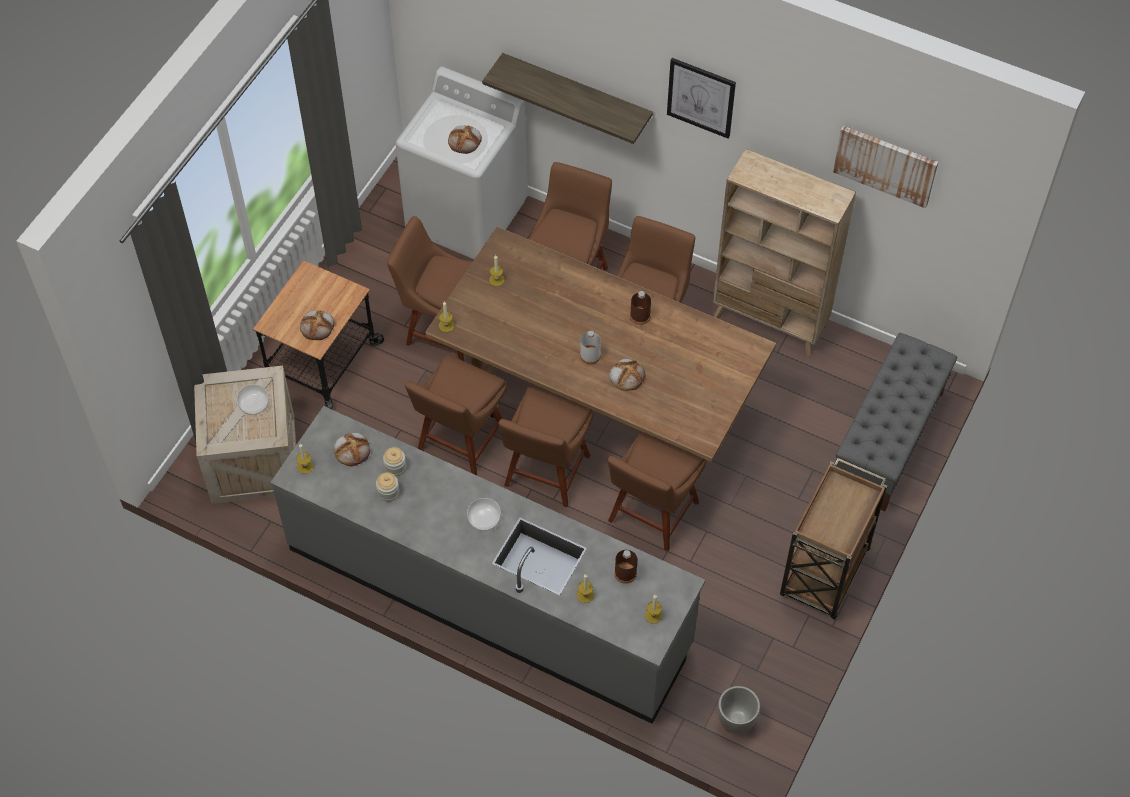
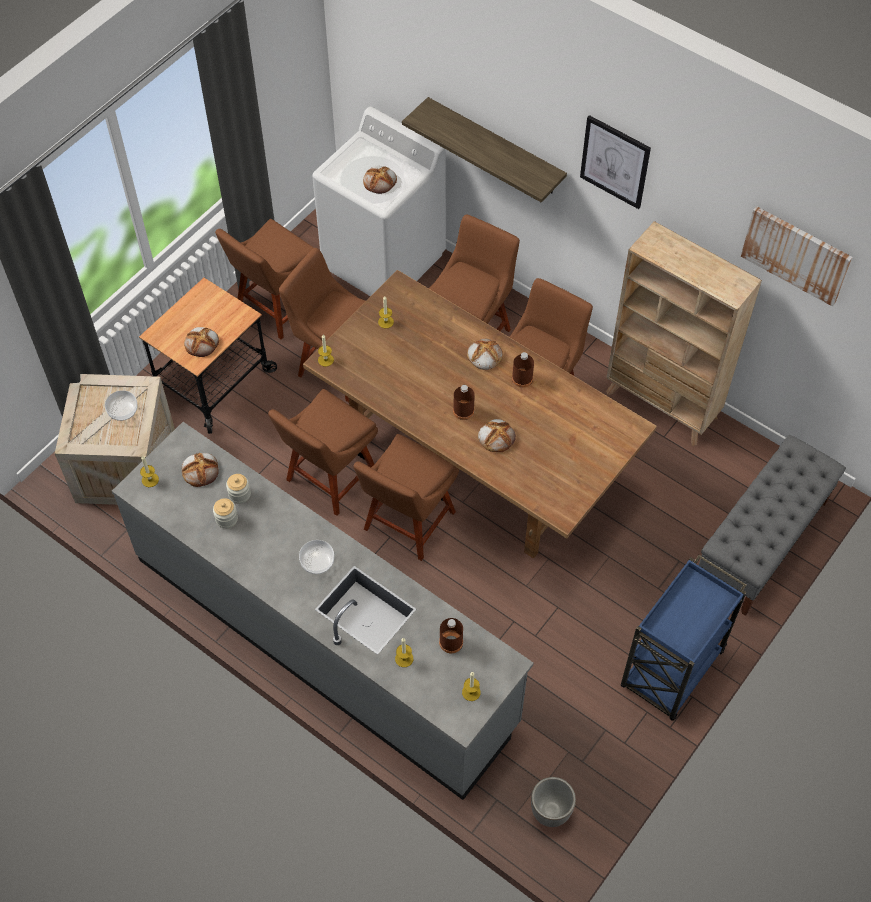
camera: 10 degrees right, 0 degrees up
(590, 355) = (463, 410): white bottle -> brown bottle
(599, 299) = (484, 355): none -> bread
(651, 515) = (504, 582): brown chair -> brown chair (275, 308)
(824, 574) = (671, 671): brown cart -> blue cart

